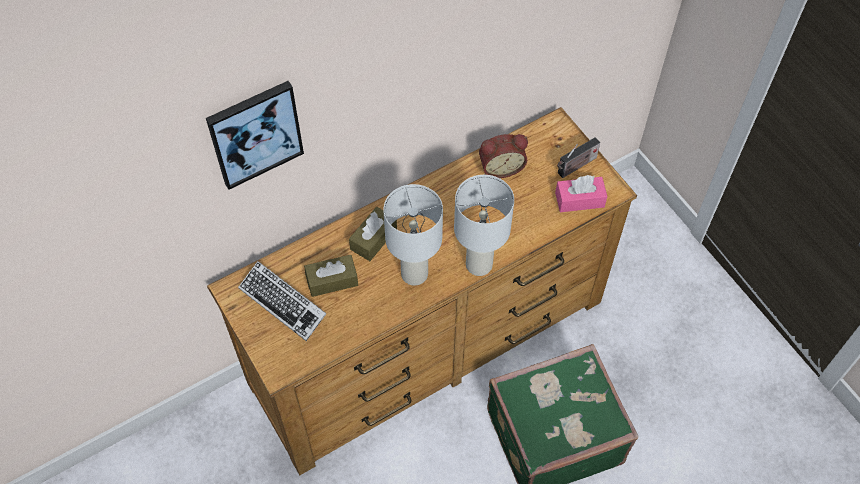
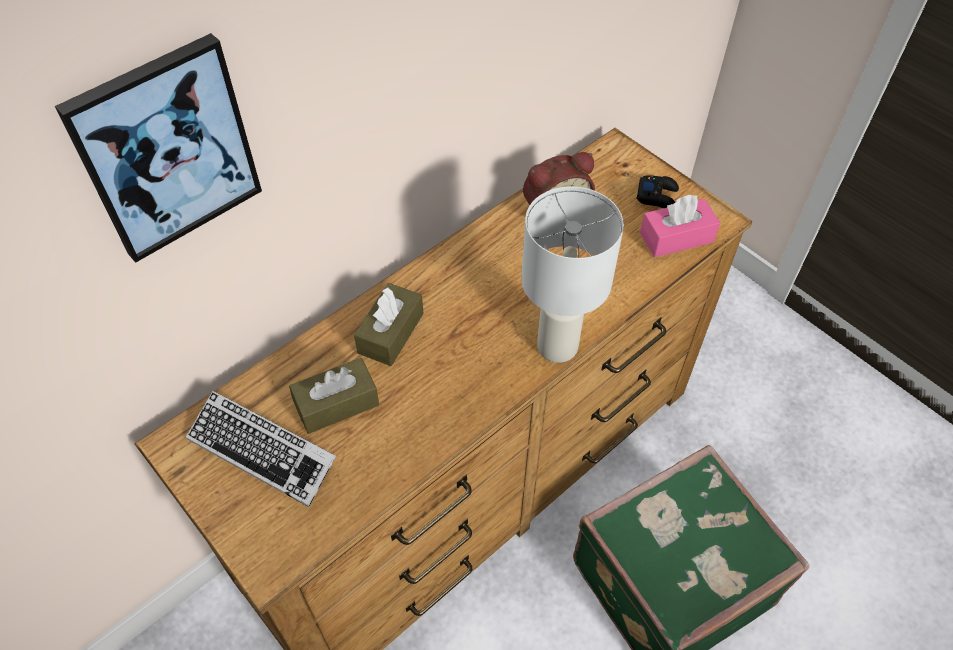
camera: 10 degrees left, 5 degrees down
(415, 273) = (463, 373): white table lamp -> none
(575, 167) = (657, 196): radio -> black game controller

